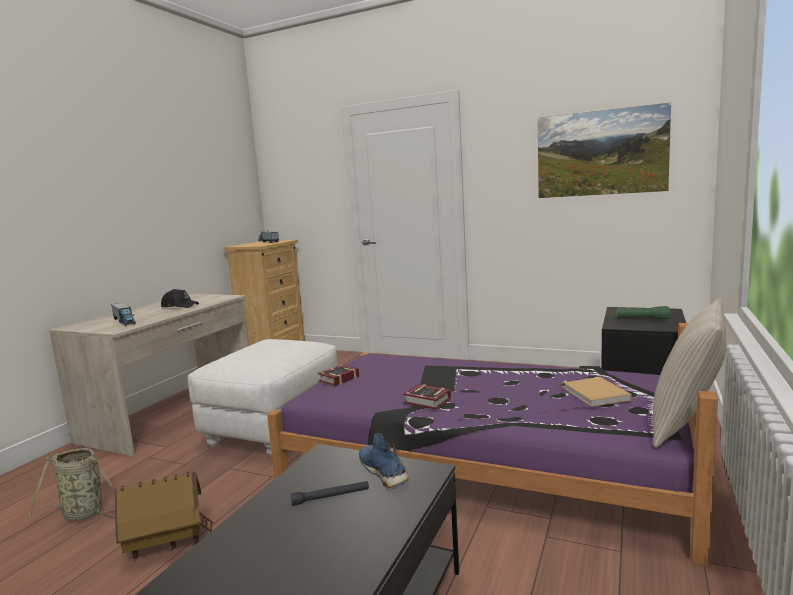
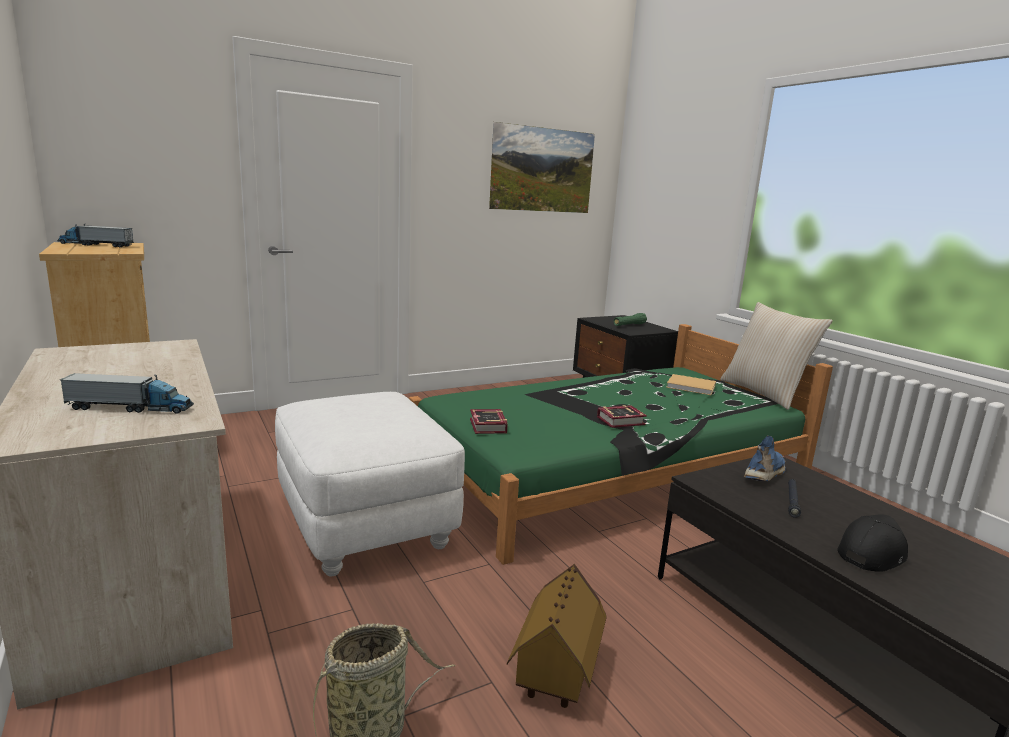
camera: 55 degrees left, 5 degrees up
(180, 306) = (135, 369): black cap -> black cap (872, 552)
(384, 473) = (765, 473): blue shoe -> blue shoe turned 120 degrees clockwise
(485, 459) = (610, 470): purple bed -> green bed

